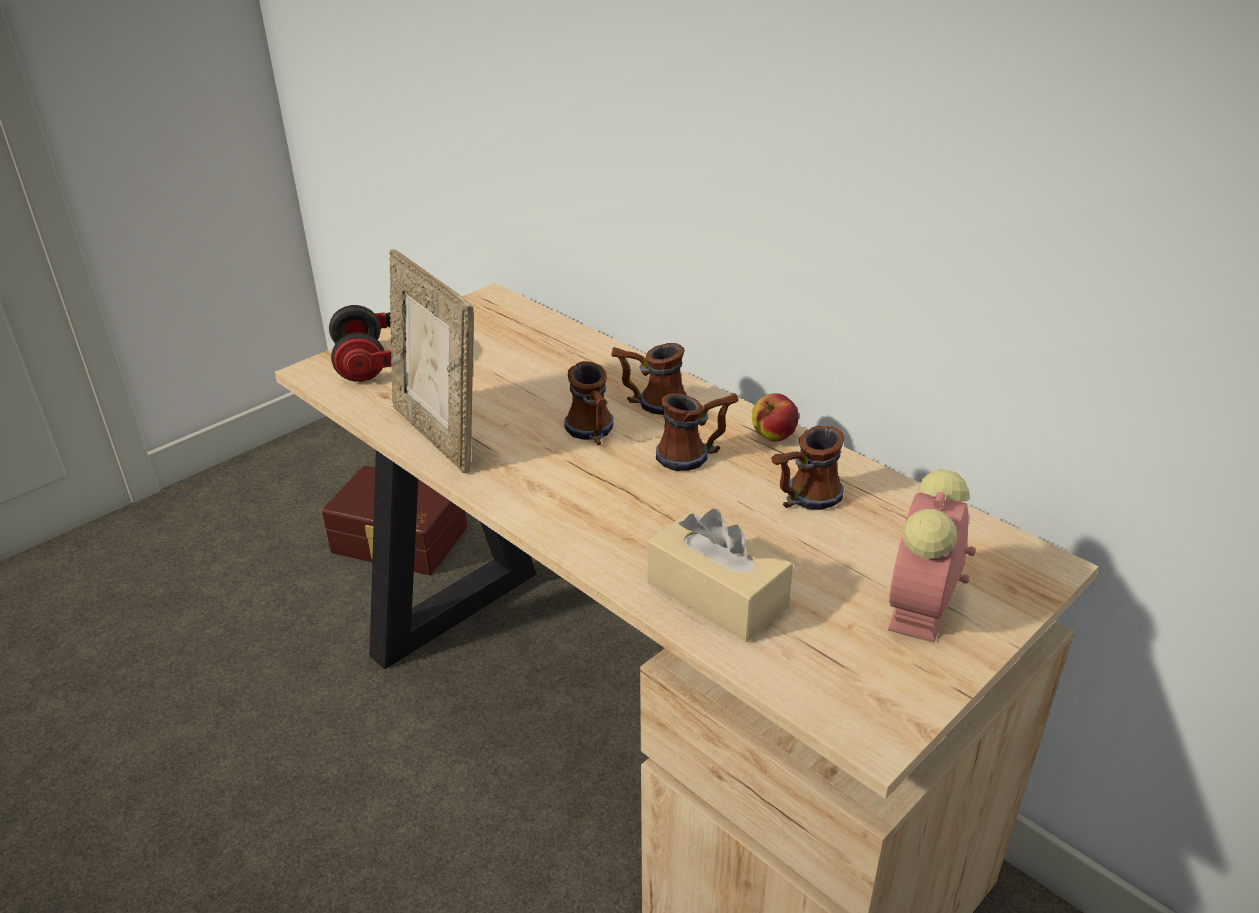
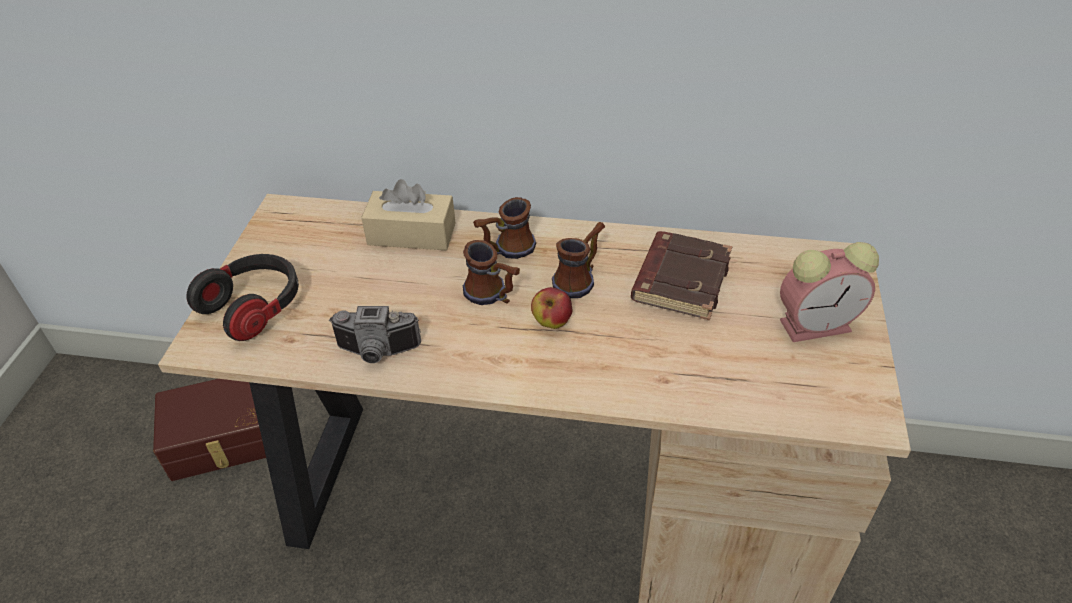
camera: 35 degrees left, 10 degrees up
(439, 435) = (377, 353): picture frame -> camera
(717, 595) = (701, 378): beige tissue box -> beige tissue box (412, 234)
(773, 437) = (614, 240): apple -> apple (552, 322)
(803, 500) = (680, 279): mug -> brown book
(920, 611) = (817, 324): alarm clock -> alarm clock turned 90 degrees counterclockwise

